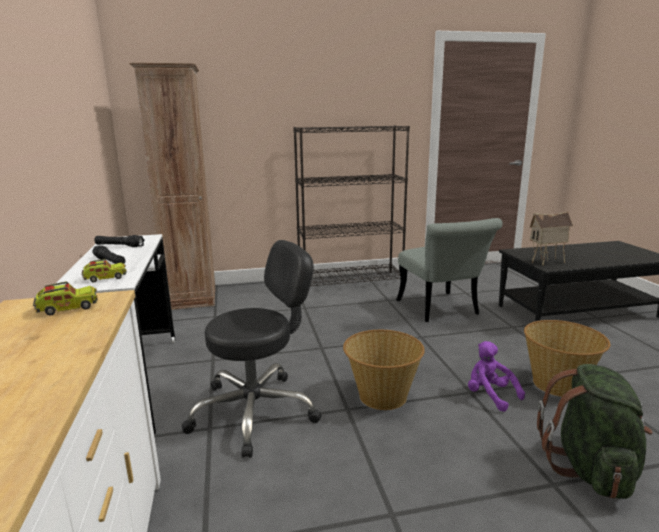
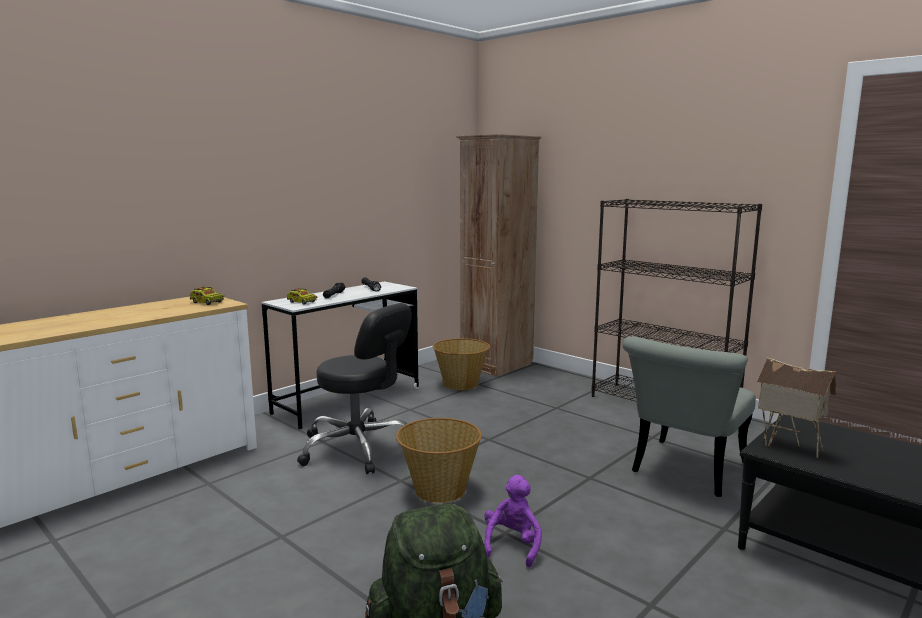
camera: 55 degrees right, 5 degrees down
(558, 384) = (603, 588): basket -> basket (461, 384)

